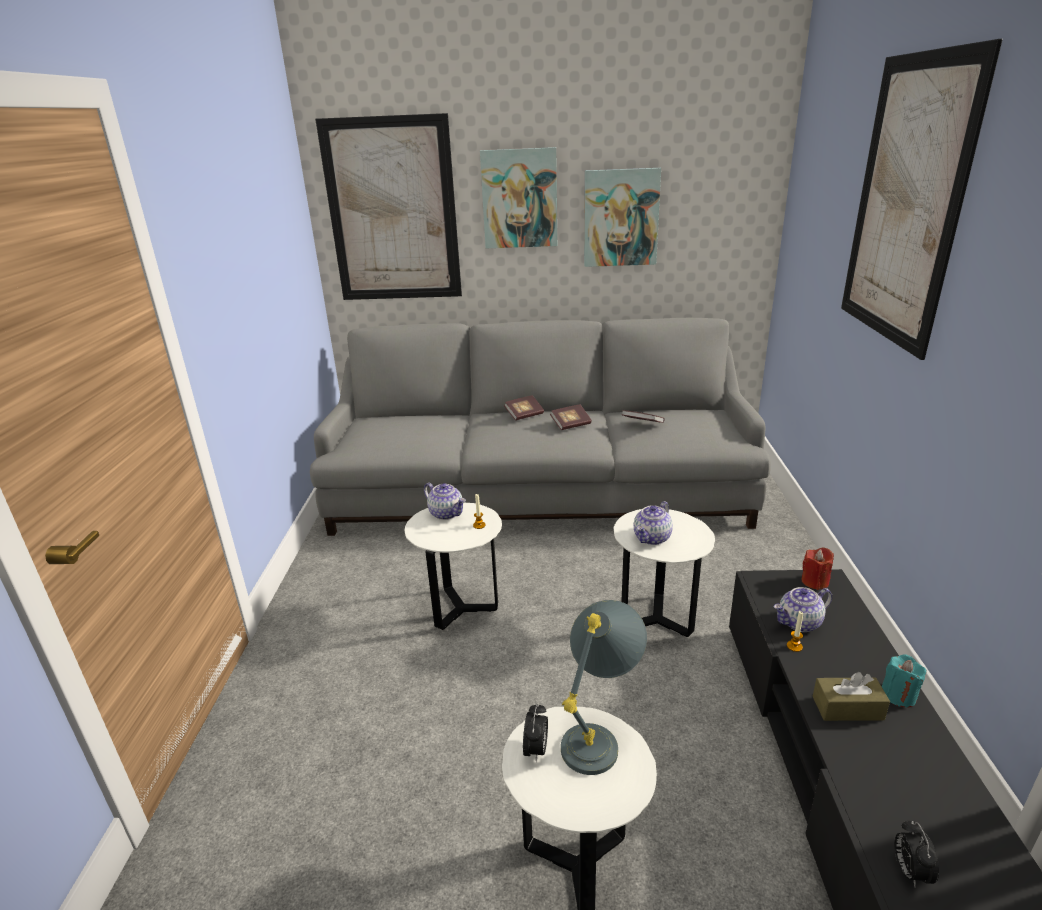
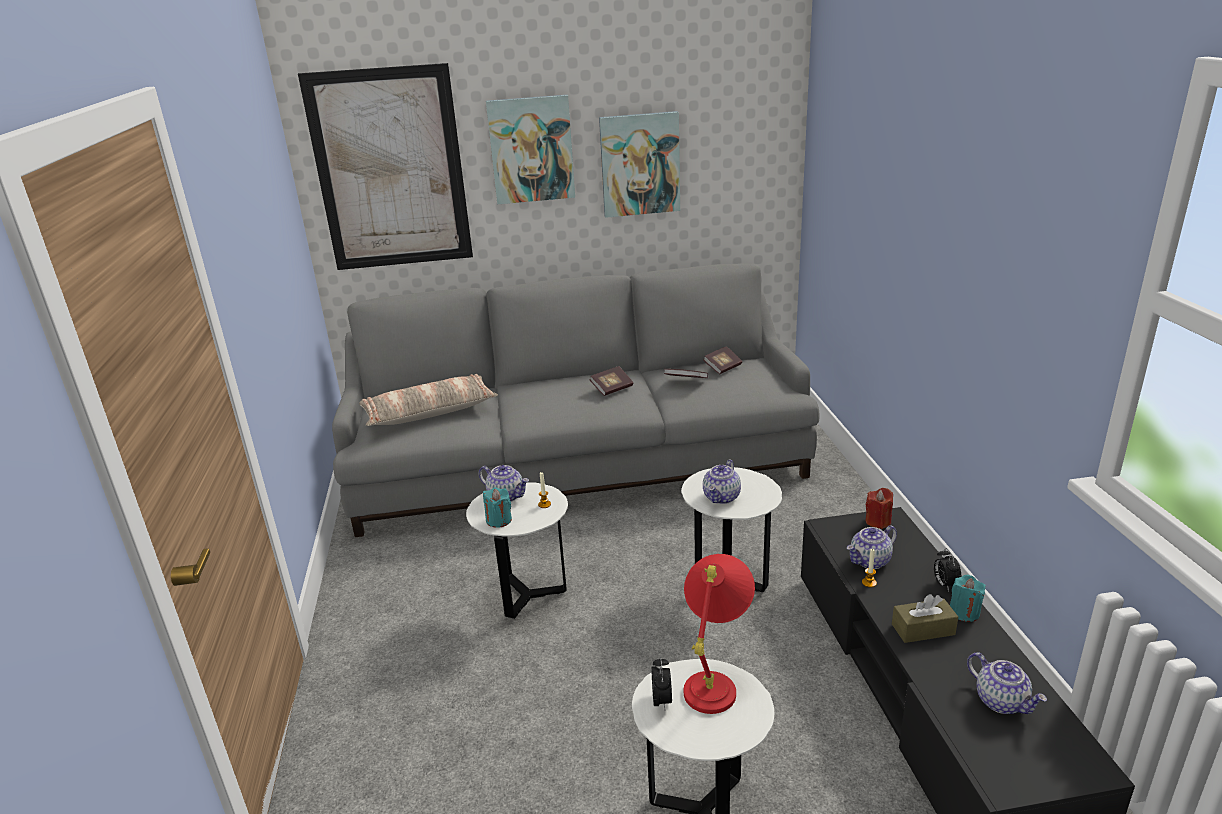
camera: 10 degrees left, 0 degrees up
(402, 430) = (429, 412): none -> pillow
(432, 535) = (499, 520): none -> turquoise candle
(524, 415) = (559, 383): book -> book (723, 368)
(599, 735) = (715, 680): grey table lamp -> red table lamp
(906, 202) = (925, 157): picture -> none
(909, 871) = (989, 749): alarm clock -> alarm clock (944, 584)
(932, 811) = (1002, 701): none -> teapot

